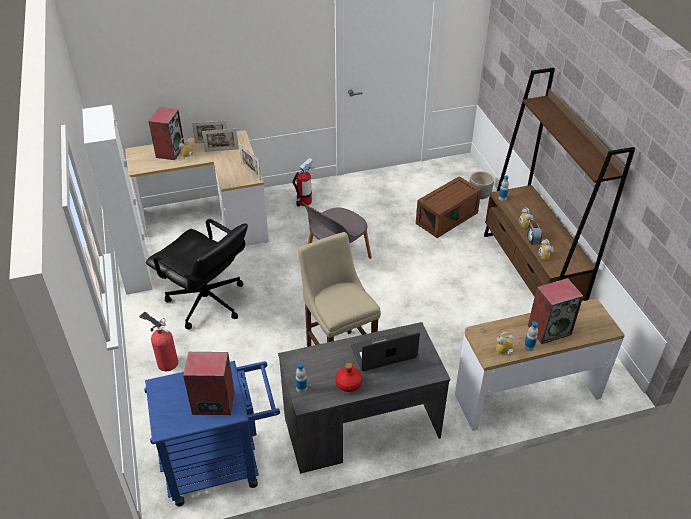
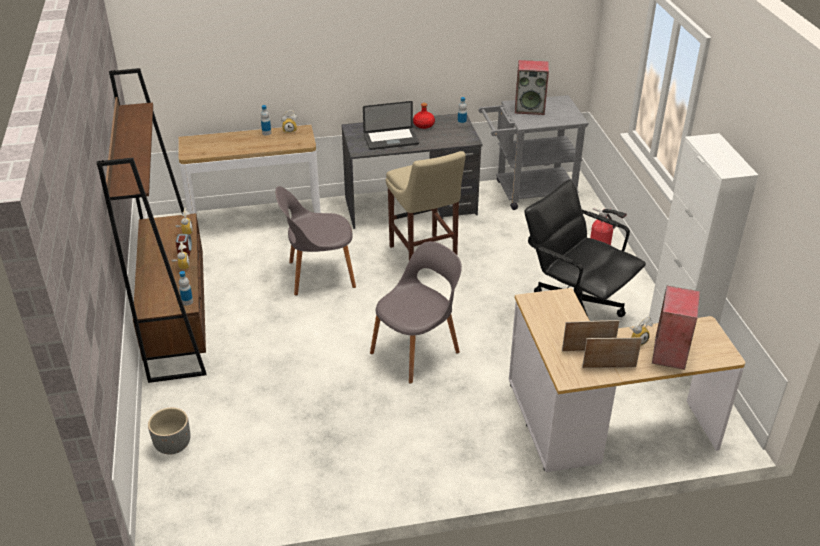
camera: 175 degrees left, 5 degrees down
(221, 464) = (527, 192): blue cart -> grey cart
(251, 172) = (535, 309): picture frame -> none
(304, 202) = (457, 449): fire extinguisher -> none
(433, 326) = (319, 275): none -> grey chair
(446, 217) = (244, 407): brown storage box -> none
(549, 329) = (240, 142): speaker -> none

